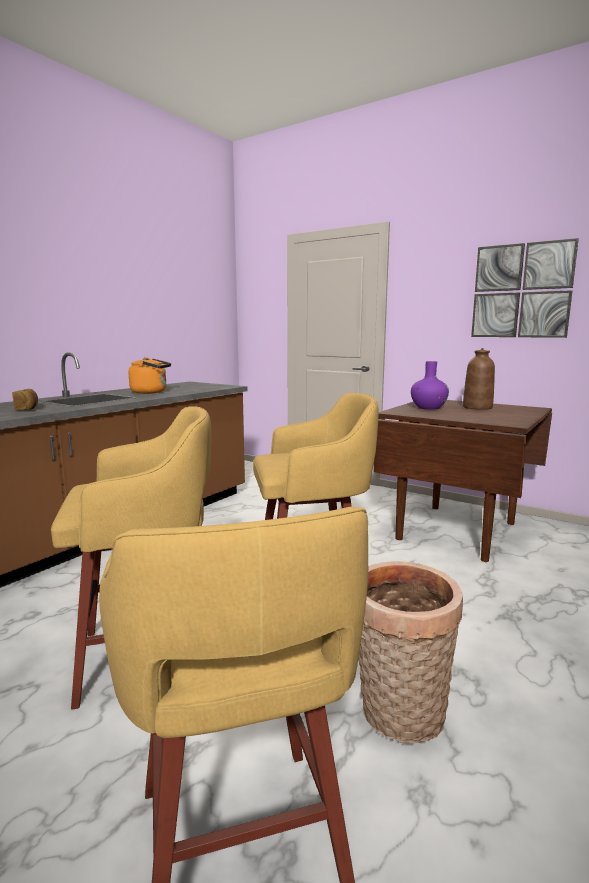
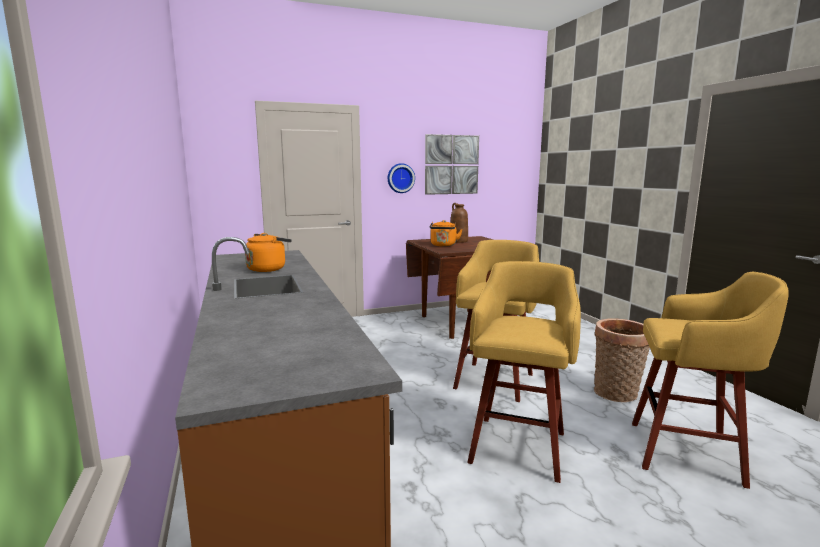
camera: 55 degrees left, 0 degrees up
(26, 409) = (289, 304): bread -> none
(428, 408) = (443, 245): purple vase -> orange kettle
(437, 313) = (400, 178): none -> wall clock

